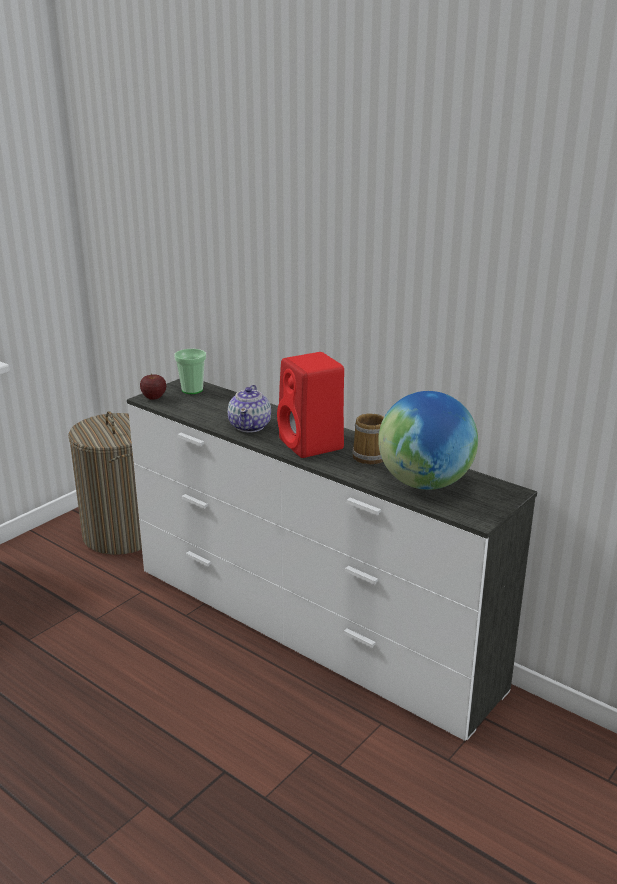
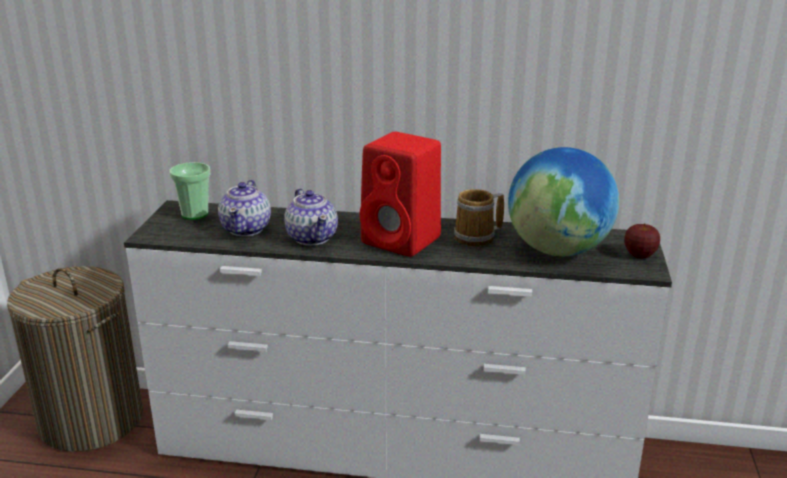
camera: 30 degrees left, 0 degrees up
(154, 397) = (157, 232): apple -> apple (639, 255)
(214, 409) = (247, 229): none -> teapot

